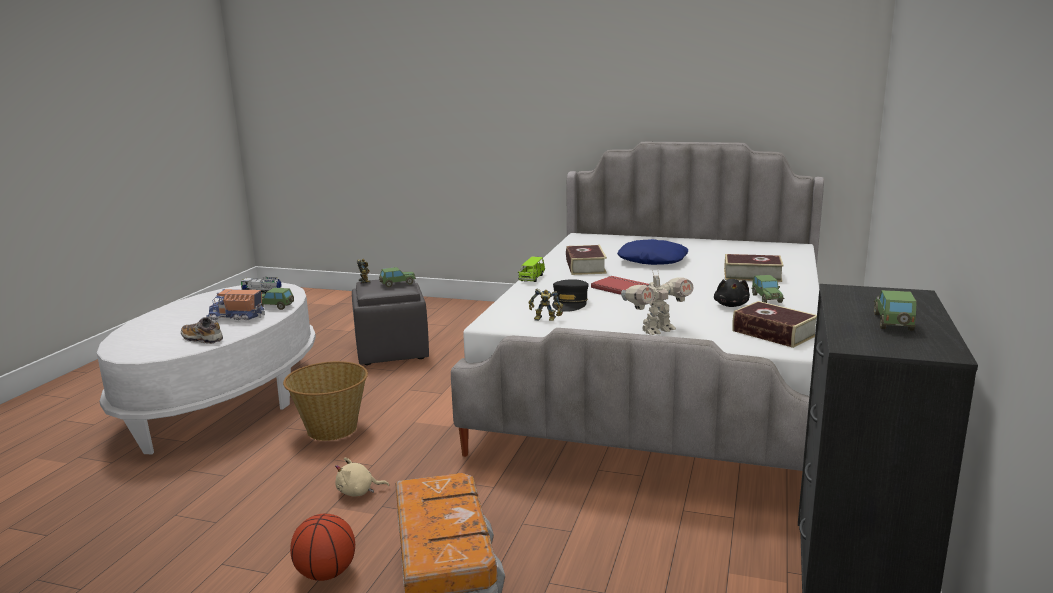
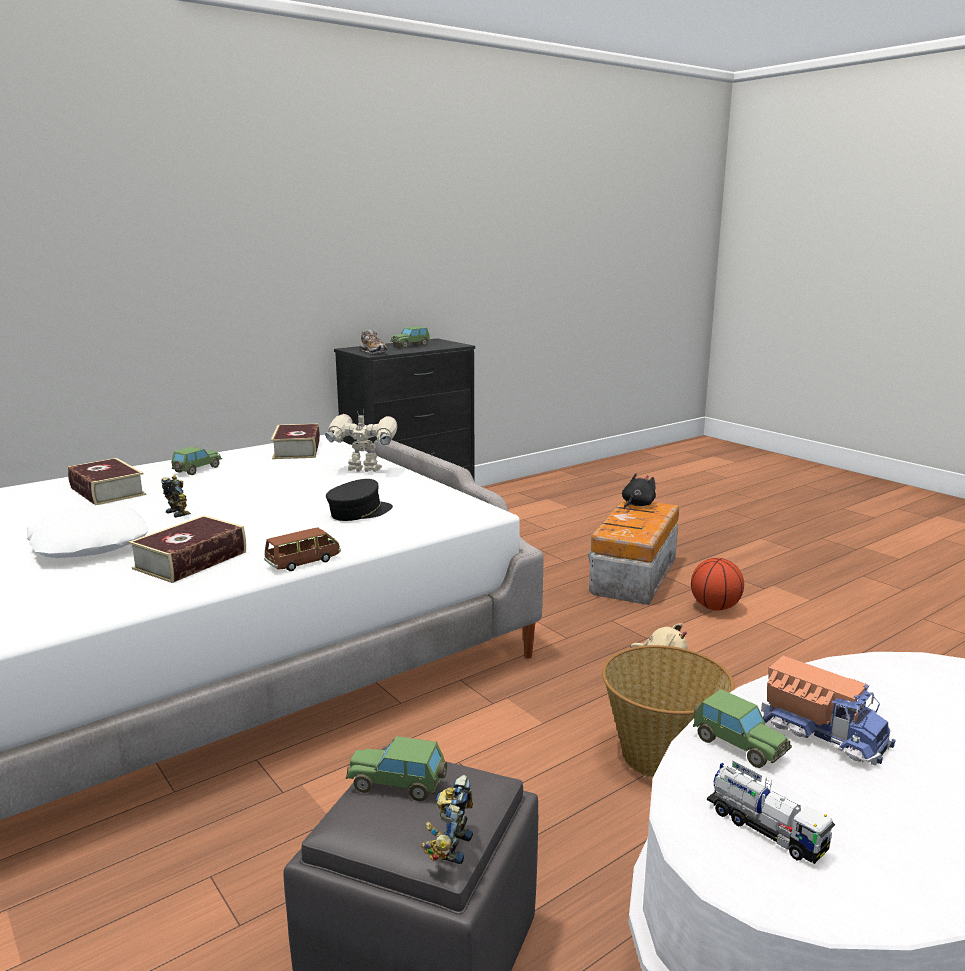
camera: 145 degrees left, 0 degrees up
(202, 339) = (877, 681): shoe -> shoe (373, 352)
(532, 278) = (303, 562): green toy car -> brown toy car
(545, 319) = (424, 502): toy robot -> toy robot (179, 512)
(621, 288) = (260, 515): red book -> none
(652, 260) = (88, 544): blue pillow -> white pillow
(731, 305) = (242, 472): black plush toy -> black plush toy (637, 505)

